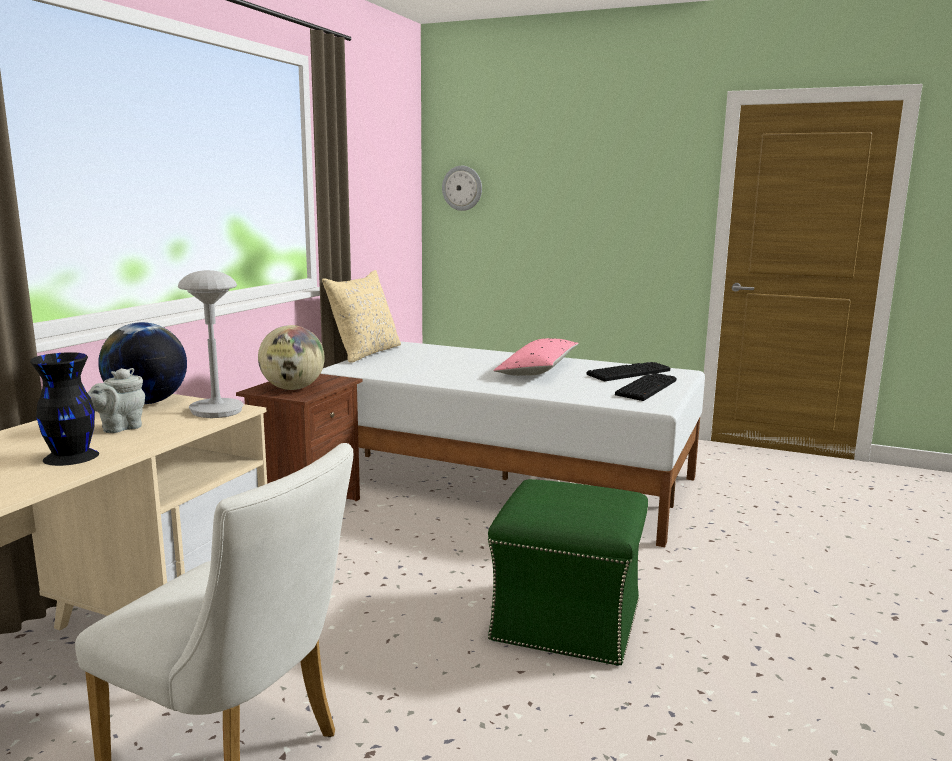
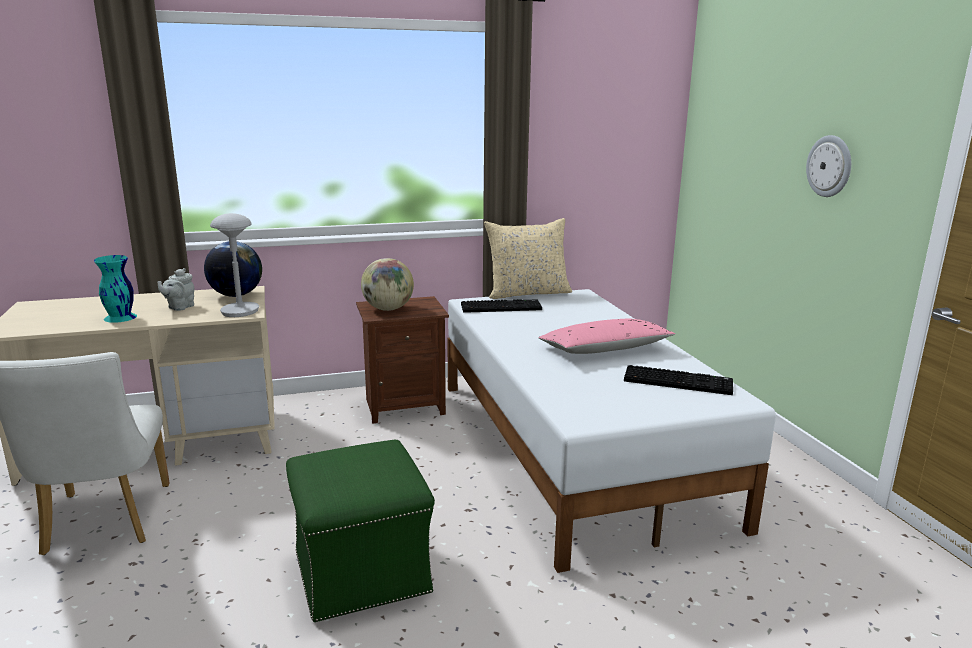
camera: 50 degrees right, 5 degrees up
(71, 457) = (120, 317): black vase -> turquoise vase
(118, 428) = (179, 307): grey teapot -> grey teapot turned 75 degrees counterclockwise
(462, 188) = (710, 139): wall clock -> wall clock (829, 166)
(645, 388) = (638, 402): keyboard -> keyboard (501, 307)

